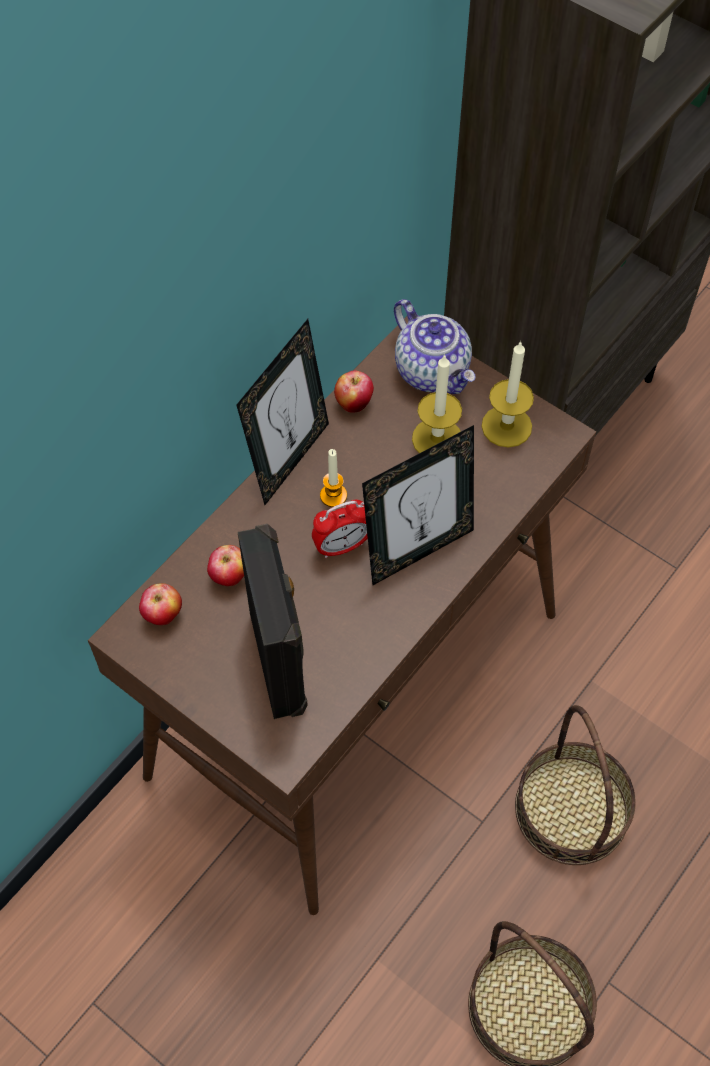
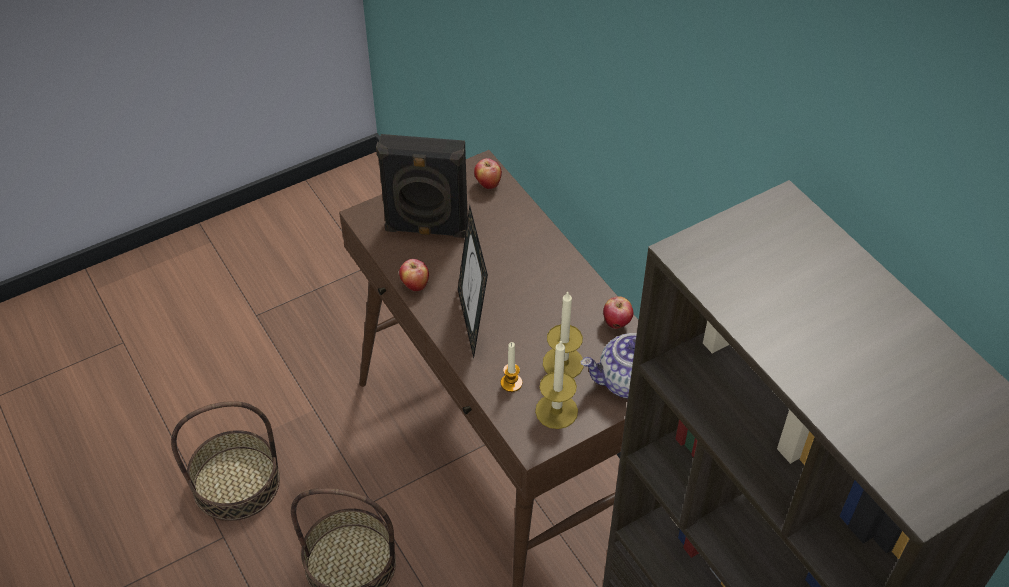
camera: 110 degrees right, 10 degrees down
(230, 577) = (500, 220): apple -> apple (415, 285)
(289, 459) = (581, 273): picture frame -> none
(333, 495) = (539, 289): candle -> candle (511, 383)
(342, 546) = (495, 282): alarm clock -> none

